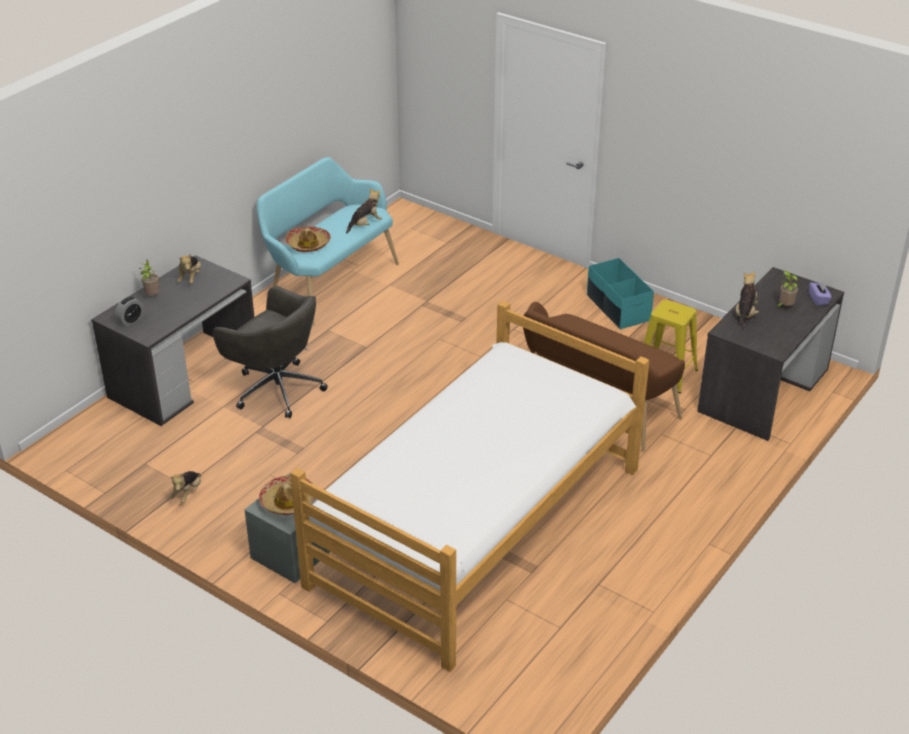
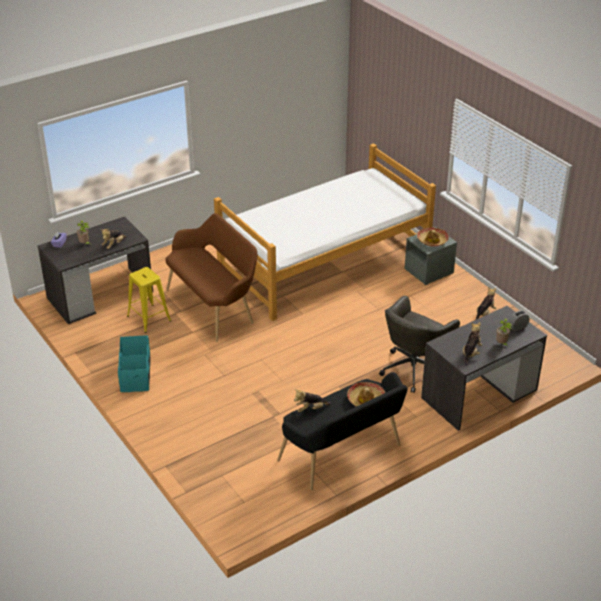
camera: 160 degrees left, 0 degrees up
(276, 389) = (414, 368): grey office chair -> grey office chair turned 105 degrees counterclockwise
(329, 282) = (344, 455): turquoise bench -> black bench

